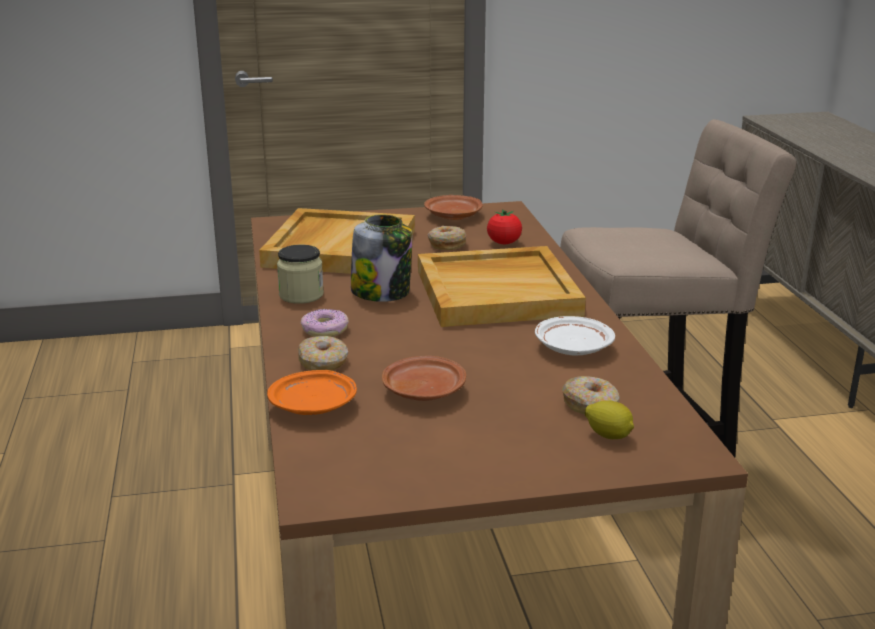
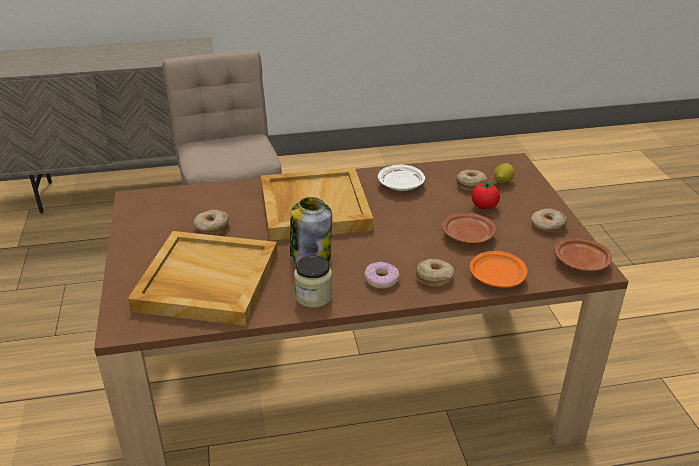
camera: 90 degrees left, 10 degrees up
(452, 216) = (143, 224): brown plate -> brown plate (581, 263)
(456, 465) = (547, 226): none -> donut
(504, 243) = (216, 202): tomato -> tomato (484, 207)

